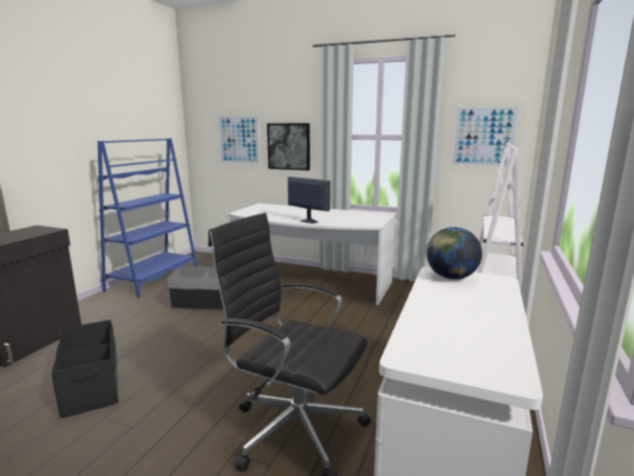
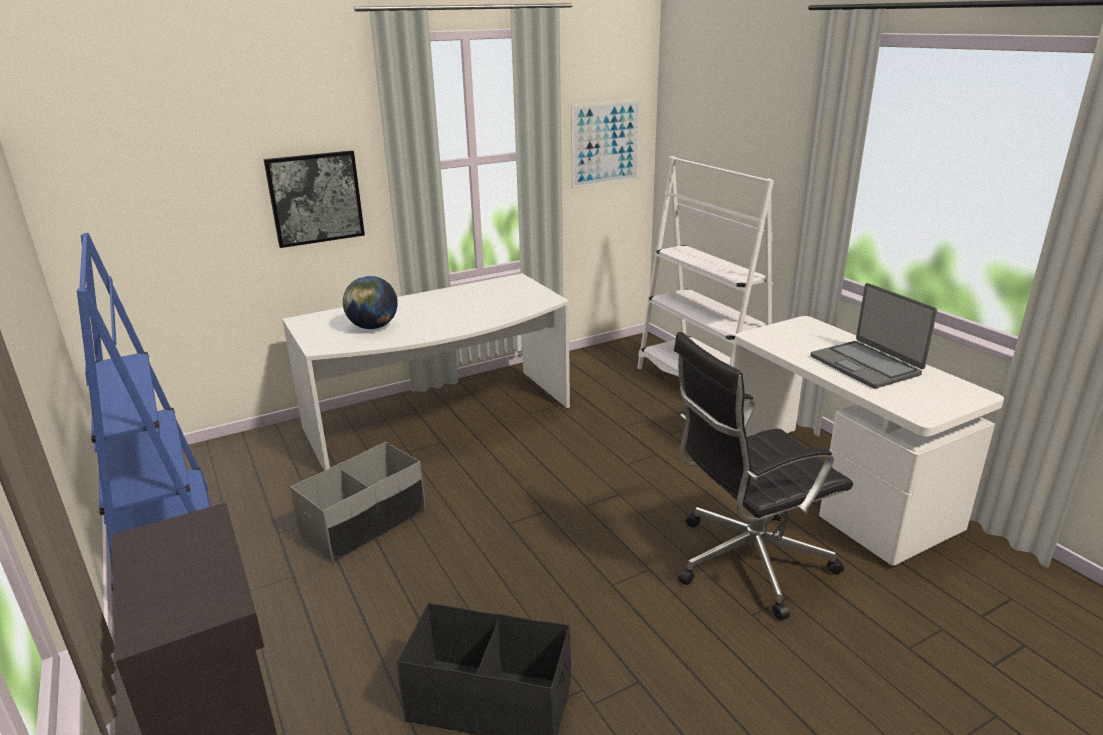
camera: 50 degrees left, 10 degrees up
(239, 139) = (195, 201): picture -> none
(308, 221) = (467, 323): monitor -> none
(451, 277) = (778, 336): globe -> globe (373, 327)
(464, 315) = (865, 365): none -> laptop

